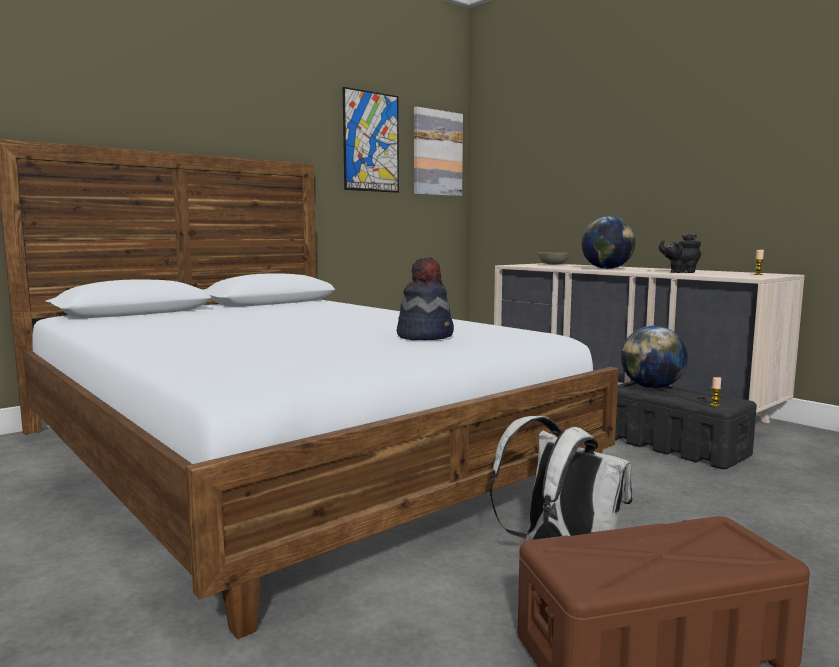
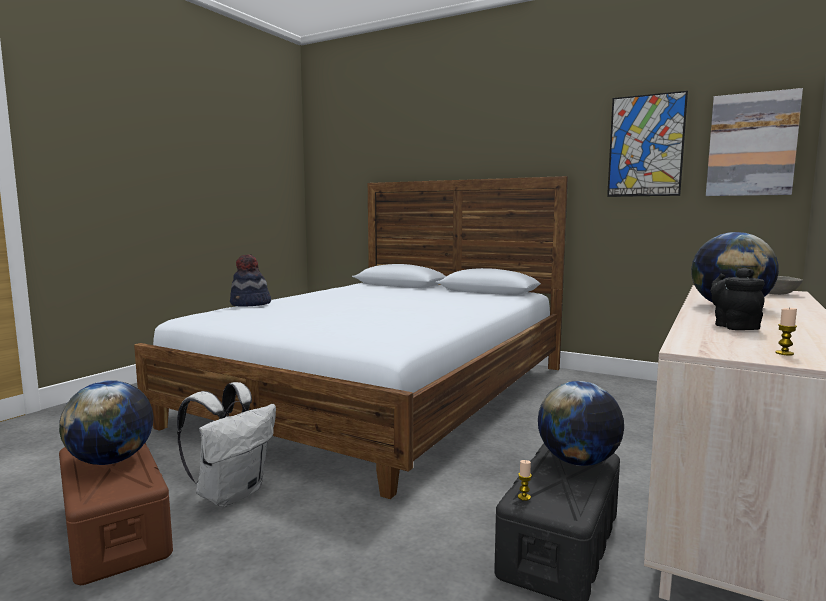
camera: 70 degrees right, 0 degrees up
(425, 336) = (345, 324): hat -> hat (250, 304)
(643, 551) = (111, 460): none -> globe

